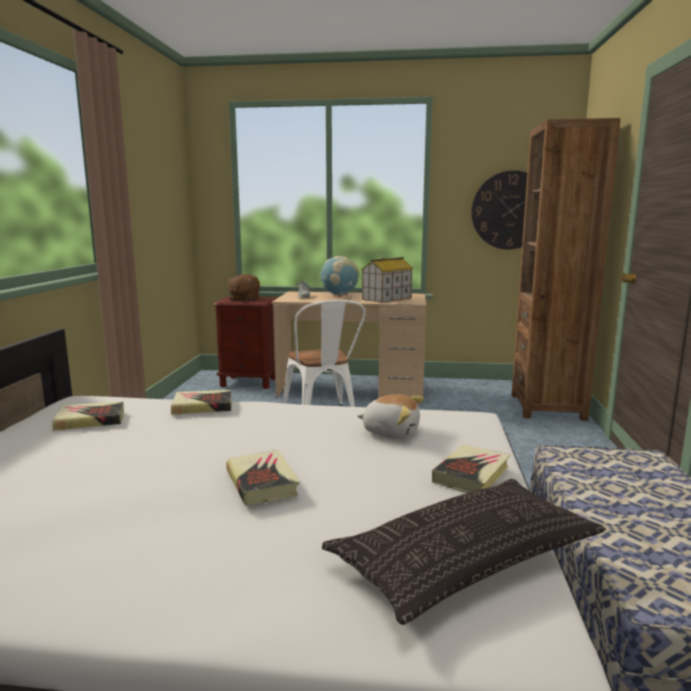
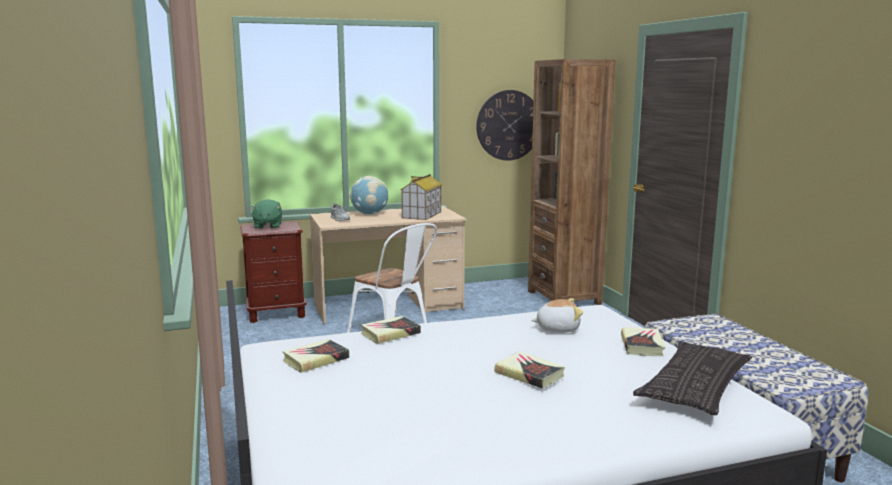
camera: 25 degrees left, 0 degrees up
(244, 299) = (267, 226): brown plush toy -> green plush toy

